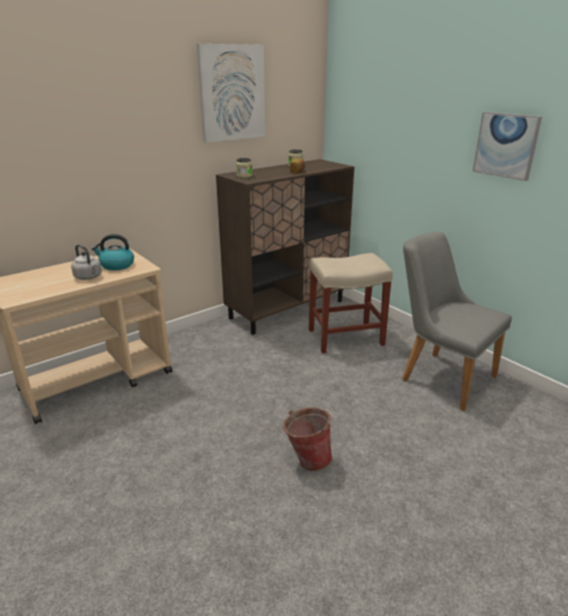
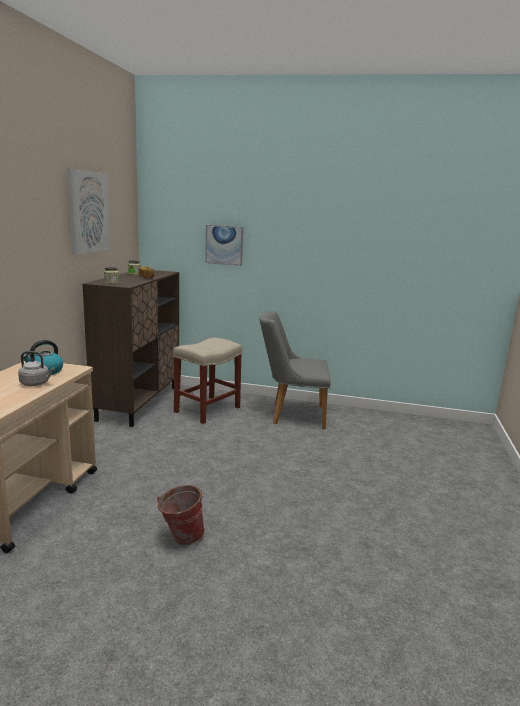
camera: 40 degrees left, 10 degrees down
(307, 459) = (270, 484): bucket -> bucket (181, 537)
(506, 145) = (304, 249): picture -> picture (224, 245)

